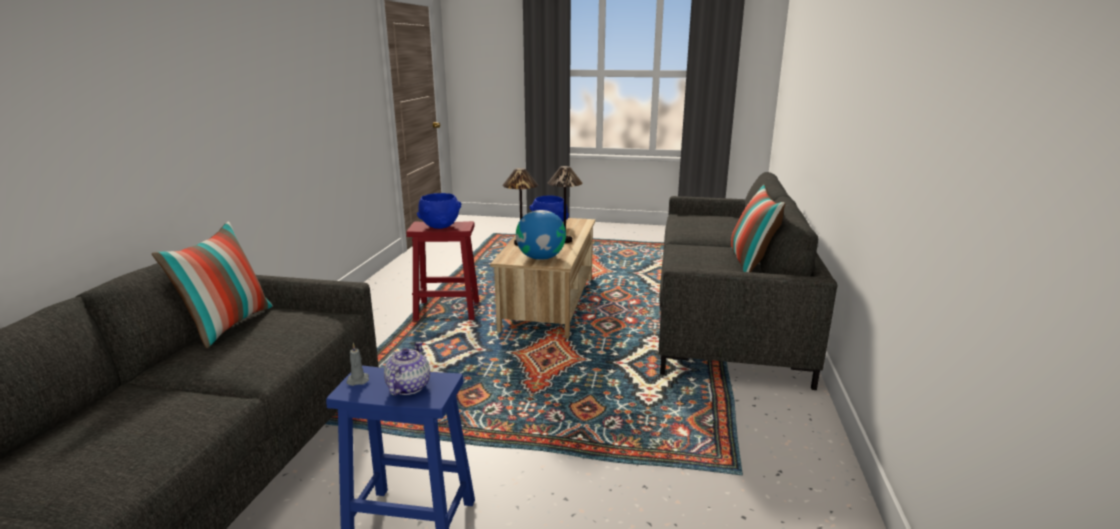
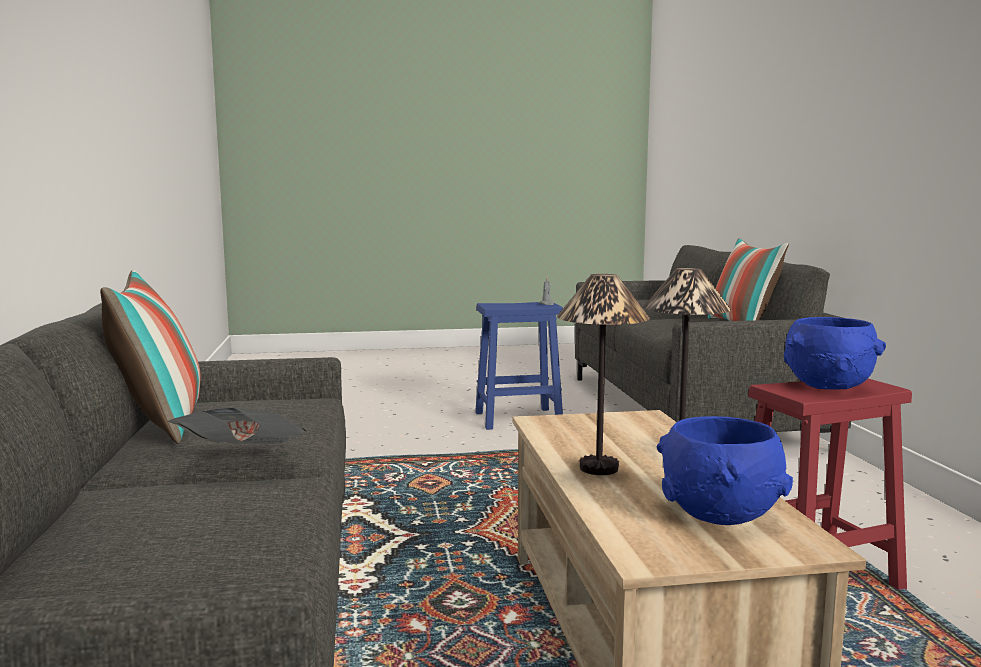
camera: 160 degrees right, 10 degrees down
(407, 387) = (510, 305): teapot -> none
(541, 258) = (589, 426): globe -> none
(699, 241) = (245, 463): none -> newspaper

